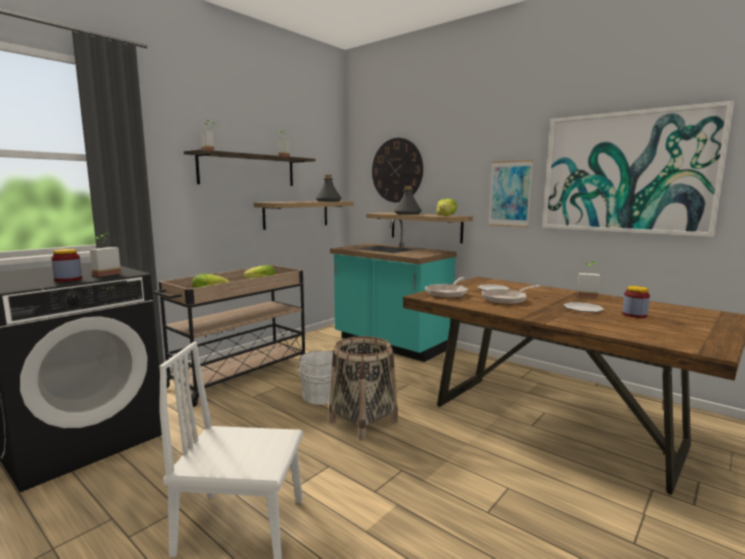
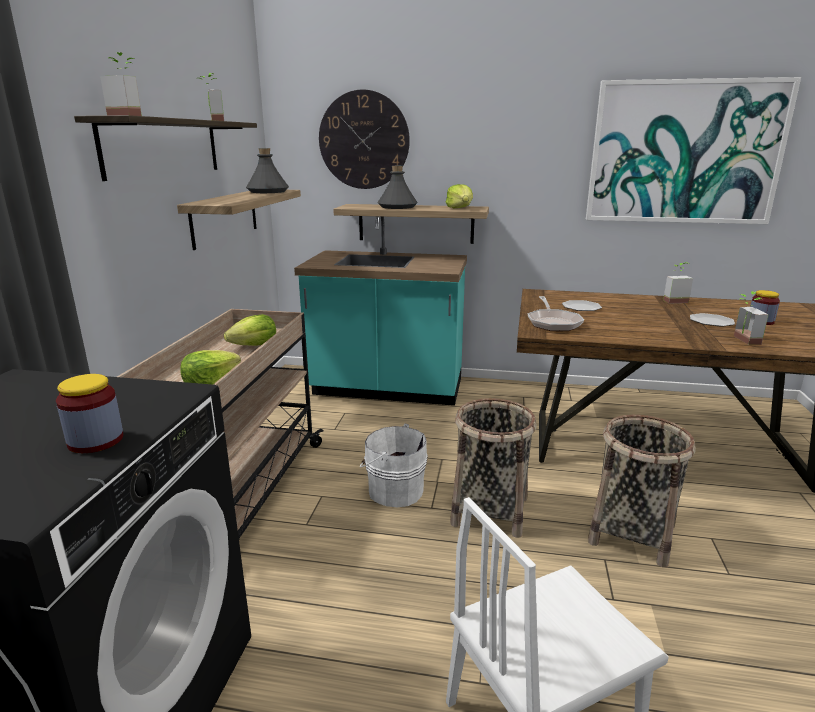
camera: 30 degrees left, 10 degrees up
(104, 274) = (129, 406): potted plant -> potted plant (741, 340)
(444, 464) = (632, 534): none -> basket
(506, 299) = (626, 321): frying pan -> none
(510, 194) = (541, 177): picture -> none

